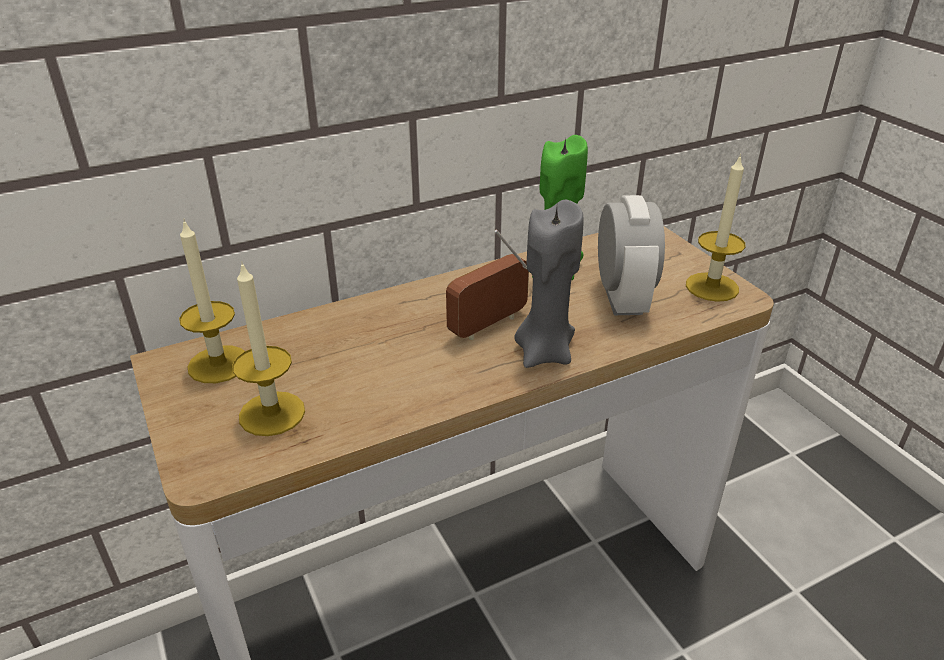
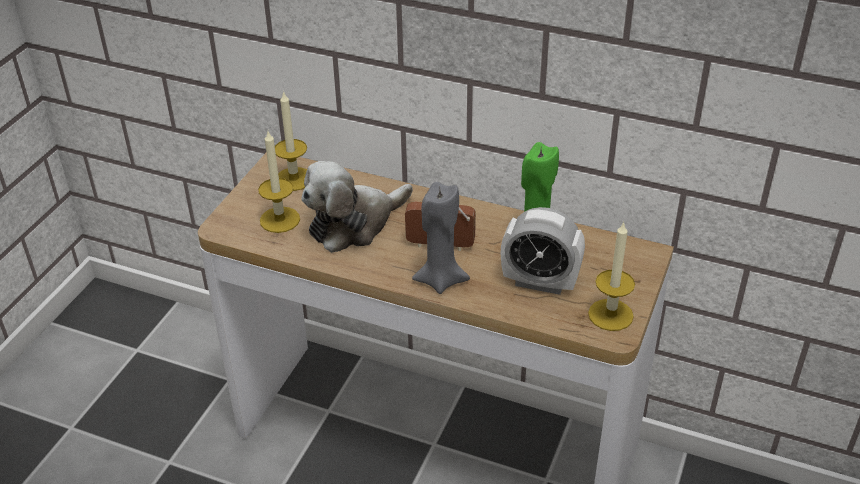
camera: 50 degrees right, 5 degrees up
(369, 362) = (354, 224): none -> plush toy
(622, 299) = (540, 282): alarm clock -> alarm clock turned 60 degrees clockwise

